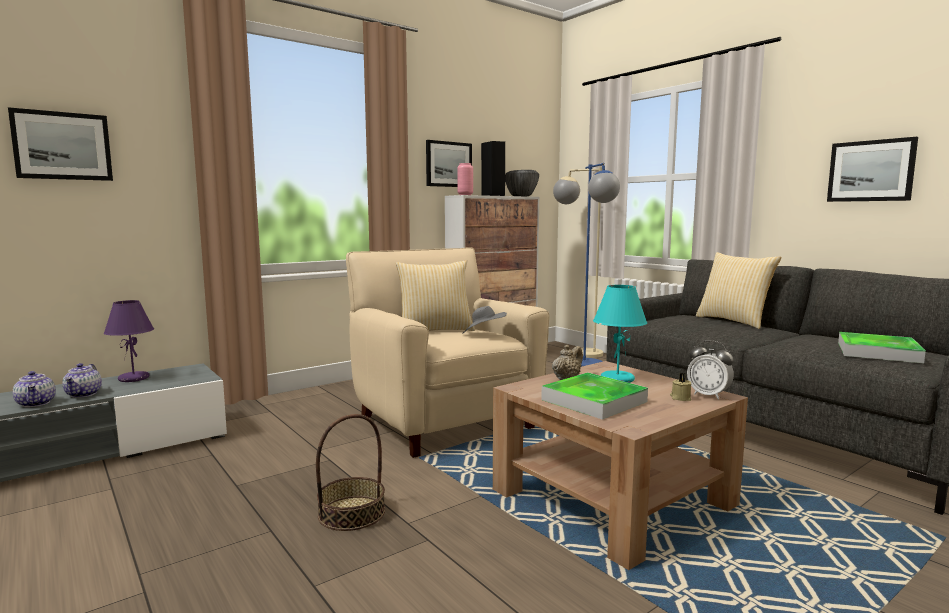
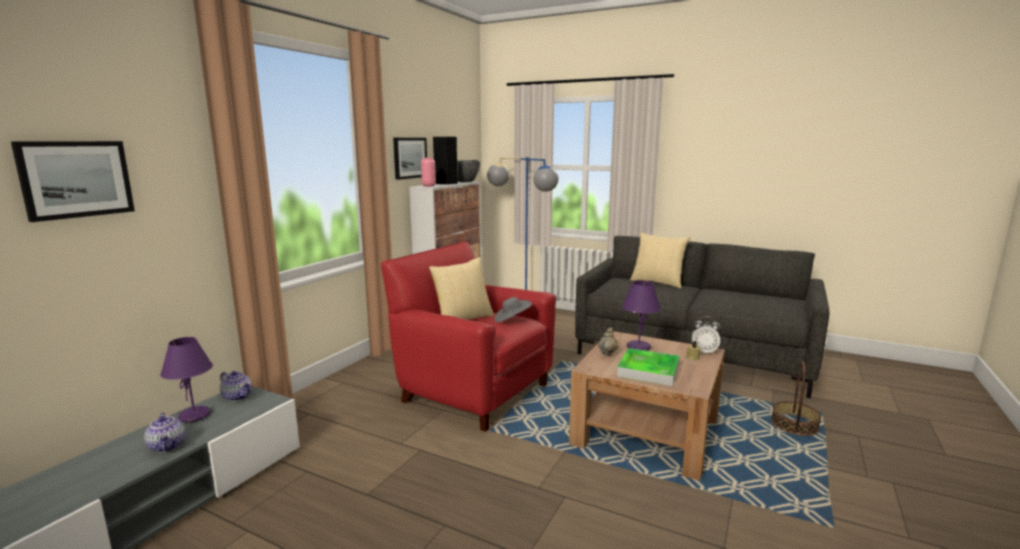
camera: 25 degrees left, 5 degrees up
(36, 403) = (128, 469): teapot -> teapot (238, 396)
(351, 513) = (490, 492): basket -> basket (794, 425)
(444, 420) = (474, 392): beige armchair -> red armchair
(617, 379) = (638, 347): turquoise table lamp -> purple table lamp
(871, 171) = (732, 174): picture -> none
(877, 352) = (763, 303): tray -> none

